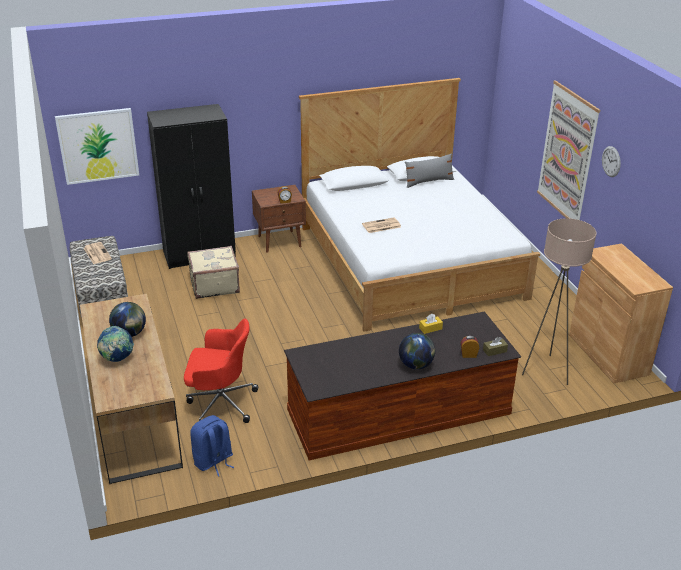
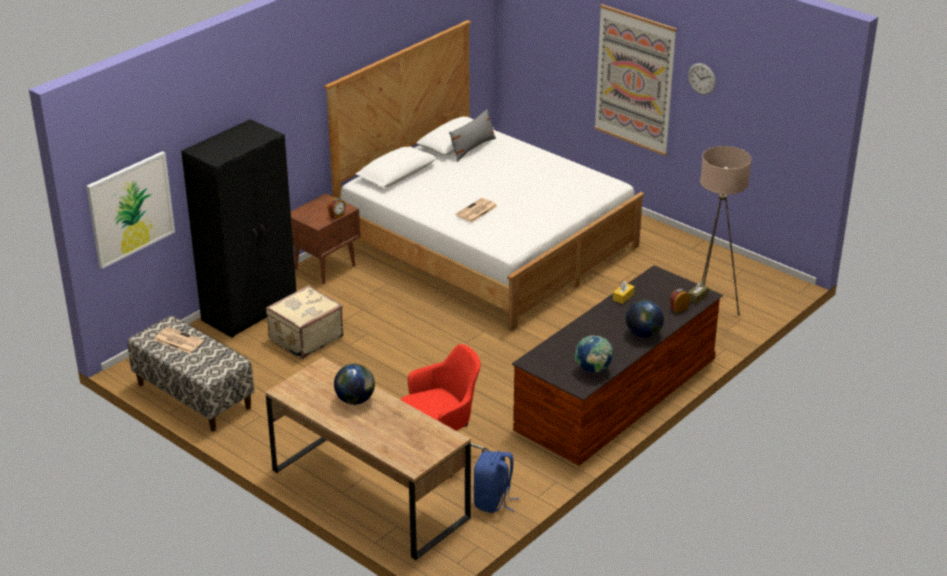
camera: 30 degrees left, 0 degrees up
(117, 359) = (373, 427): globe -> globe (593, 370)
(608, 354) = (749, 275): brown cabinet -> none

